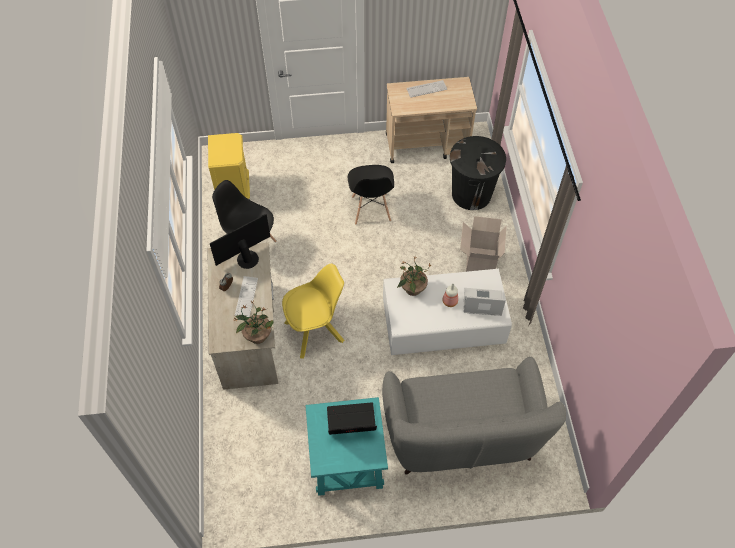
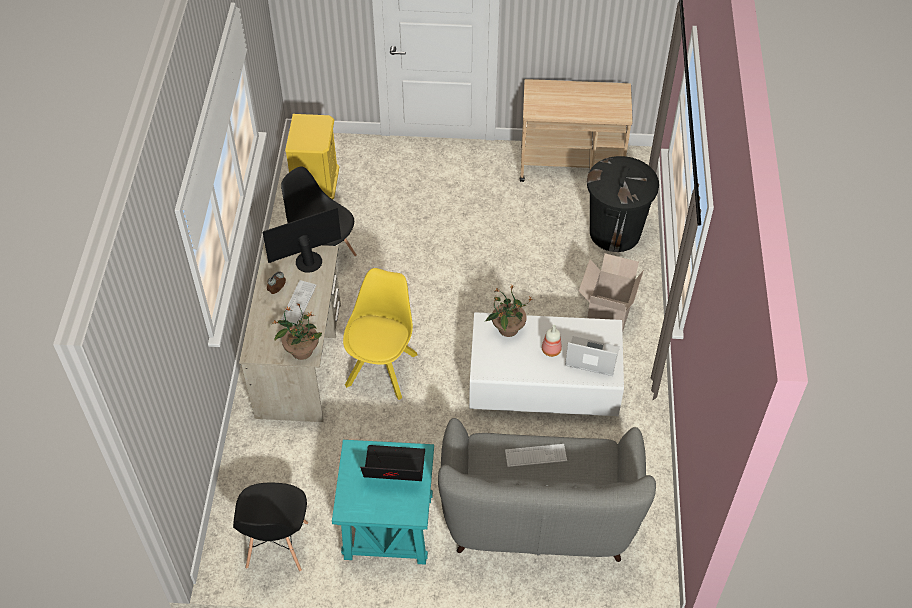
camera: 10 degrees right, 5 degrees down
(315, 331) = (382, 368): yellow chair -> yellow chair turned 60 degrees counterclockwise
(370, 209) = (482, 233): black chair -> black chair (277, 546)
(426, 89) = (573, 92): keyboard -> keyboard (535, 455)

